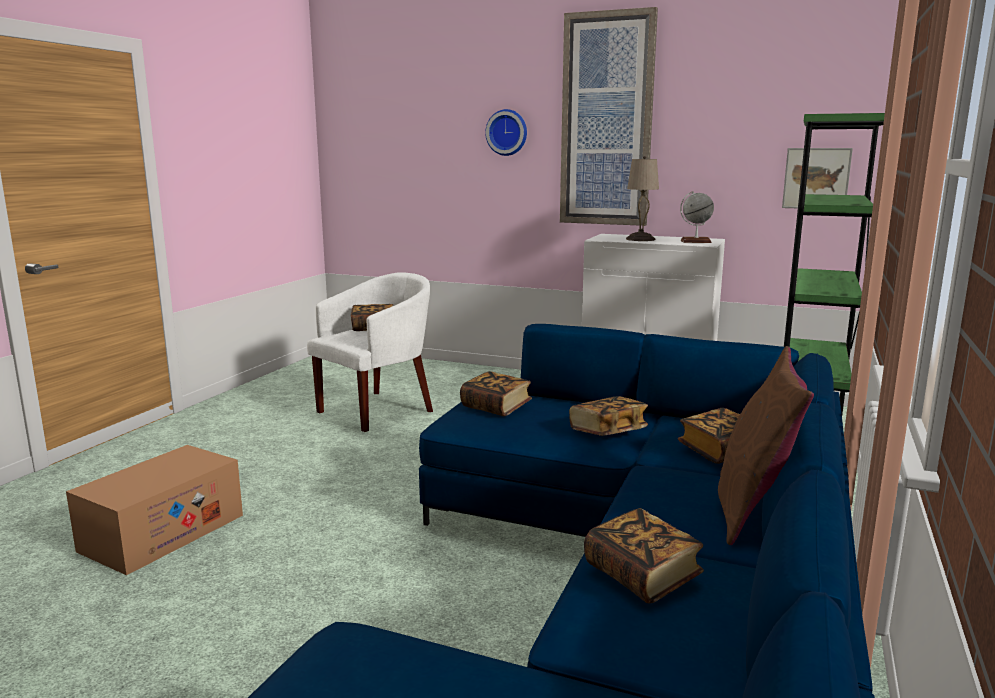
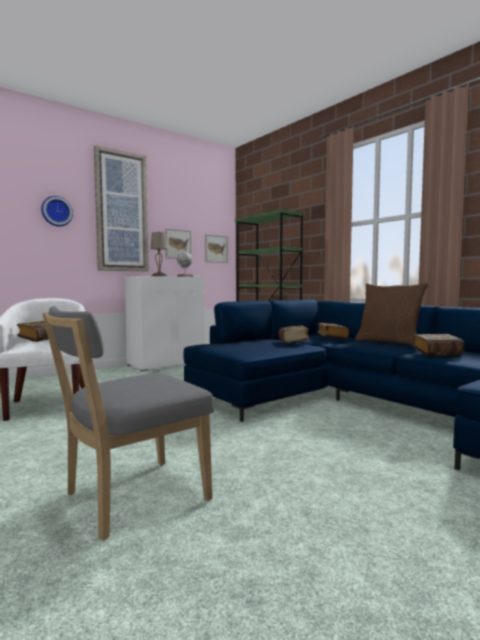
camera: 60 degrees left, 10 degrees down
(163, 533) = (130, 498): cardboard box -> grey chair
(496, 407) = (235, 346): book -> none
(717, 172) = (178, 244): none -> picture

